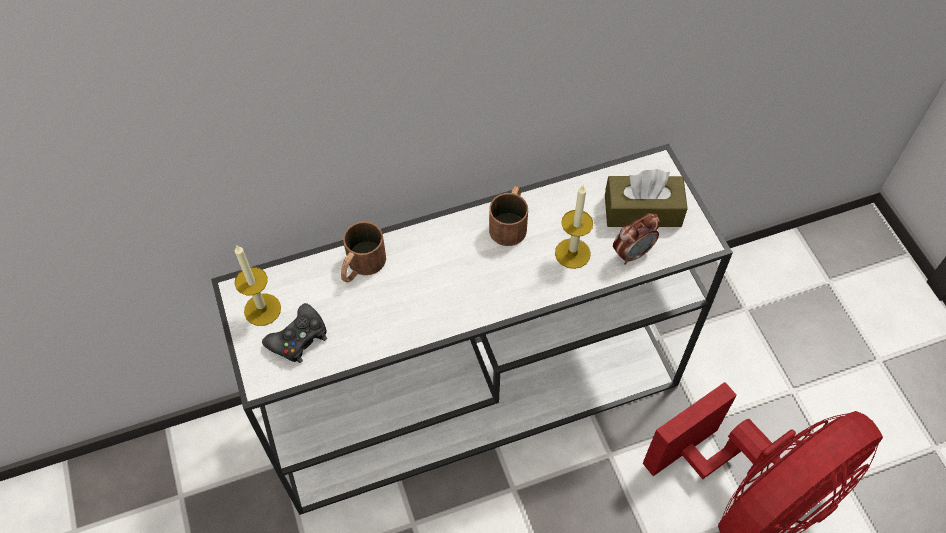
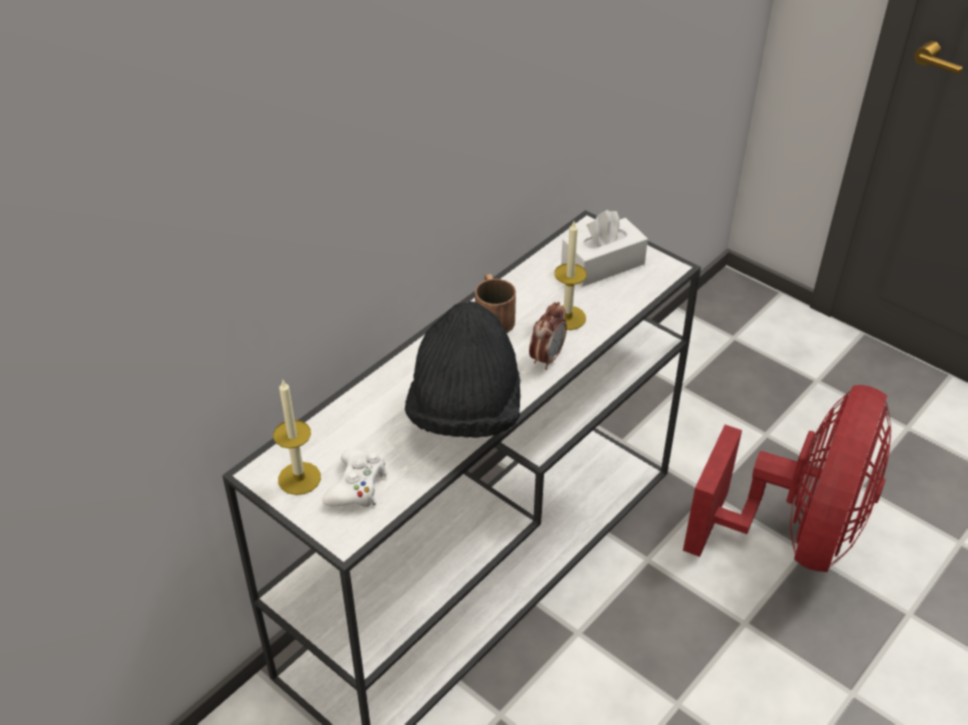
camera: 30 degrees left, 15 degrees down
(299, 338) = (357, 486): black game controller -> white game controller
(361, 266) = (375, 403): brown mug -> none
(424, 309) = (465, 412): none -> black hat
(632, 253) = (619, 298): alarm clock -> alarm clock (547, 358)
(642, 211) = (602, 264): brown tissue box -> white tissue box

